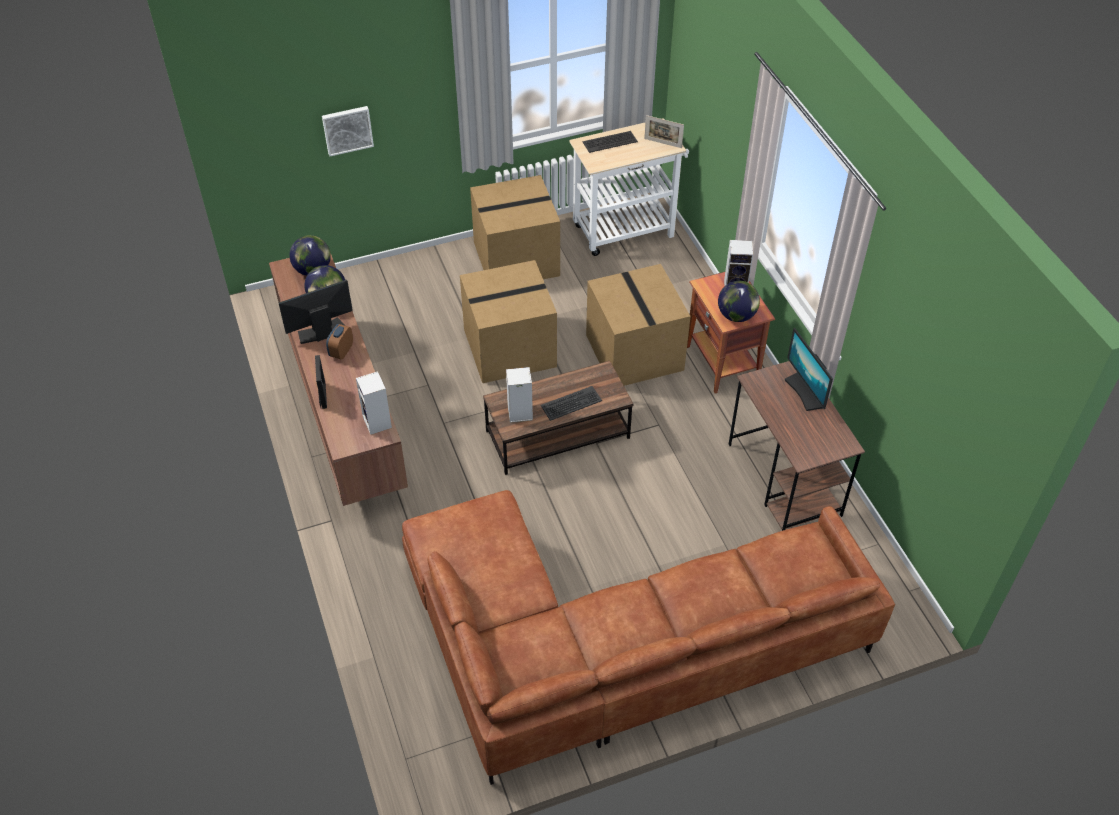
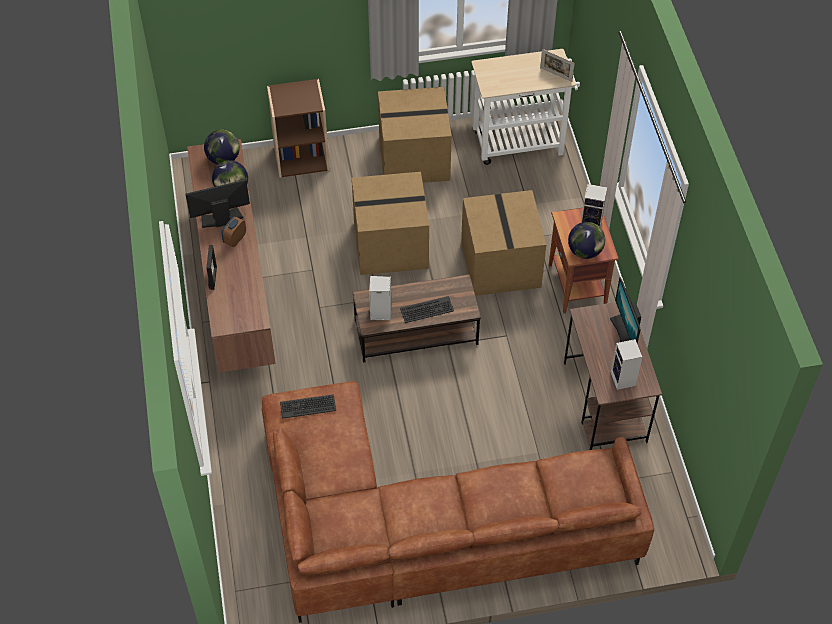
camera: 10 degrees right, 5 degrees up
(347, 129) = (269, 36): picture -> none
(378, 423) = (254, 309): speaker -> speaker (623, 379)
(394, 272) = (302, 157): none -> brown bookcase
(609, 142) = (507, 67): keyboard -> keyboard (308, 406)

